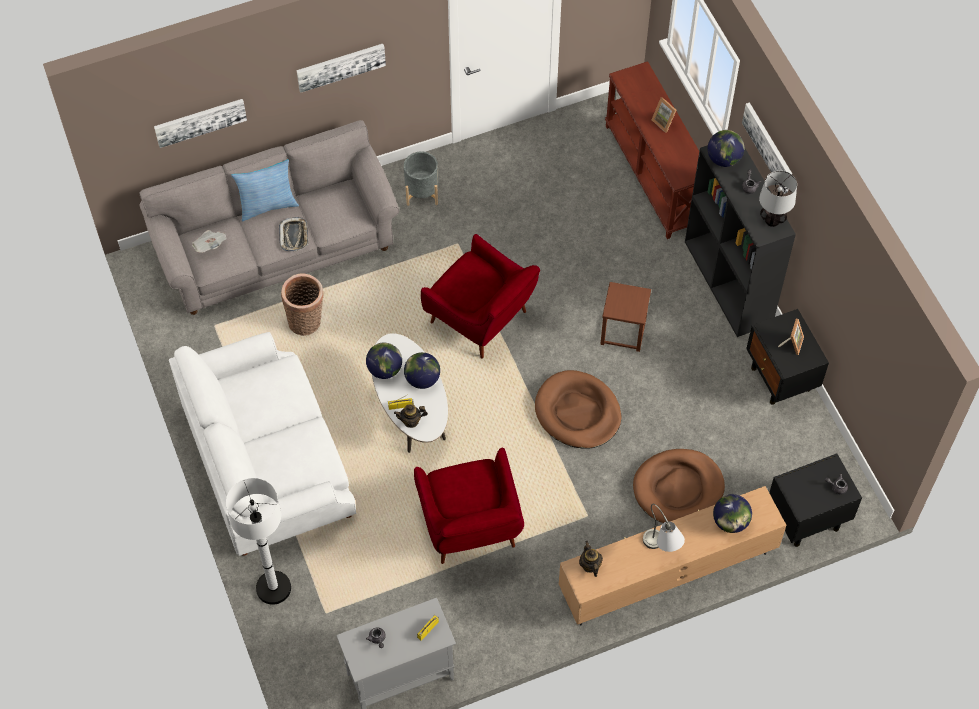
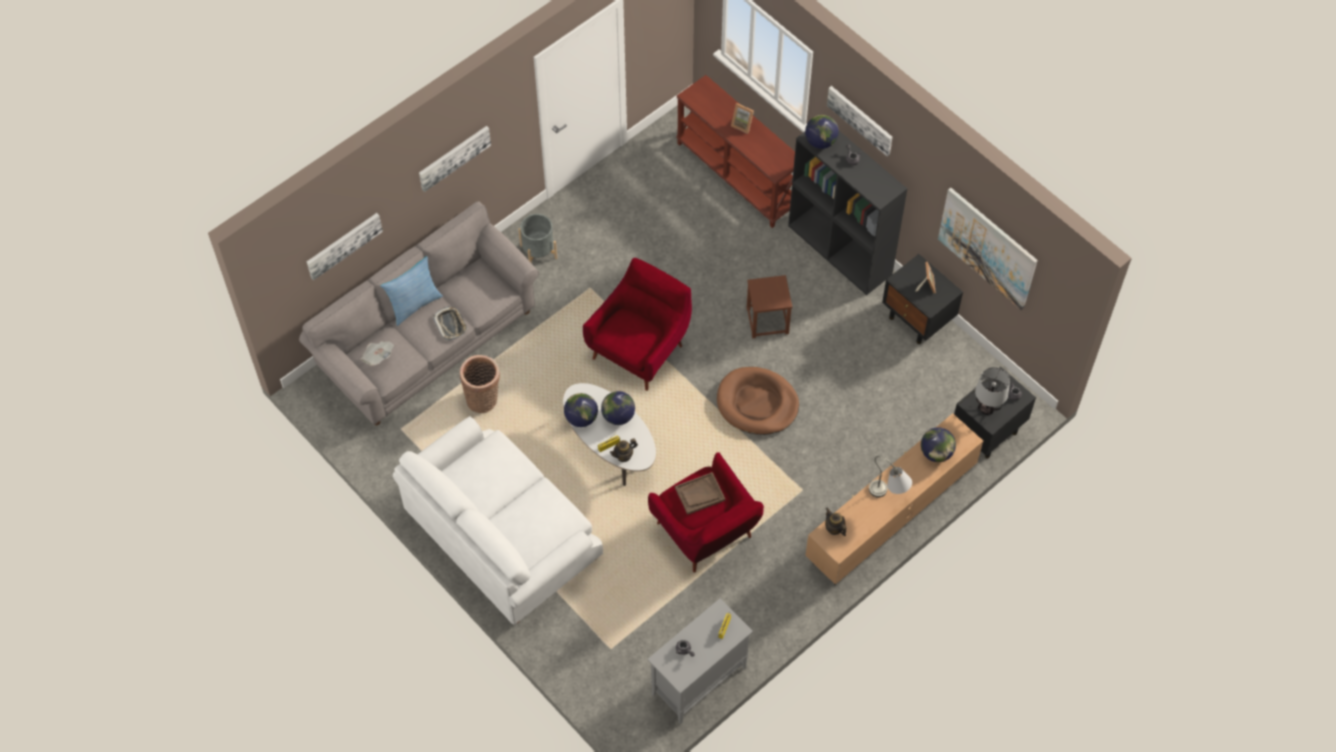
camera: 20 degrees left, 0 degrees up
(273, 588) = (555, 643): white floor lamp -> none
(469, 484) = (699, 494): none -> brown tray
(482, 320) = (640, 349): red armchair -> red armchair turned 75 degrees counterclockwise
(678, 489) = (869, 441): brown dog bed -> none
(772, 220) = (883, 183): table lamp -> table lamp (986, 409)
(855, 321) = (987, 248): none -> picture

